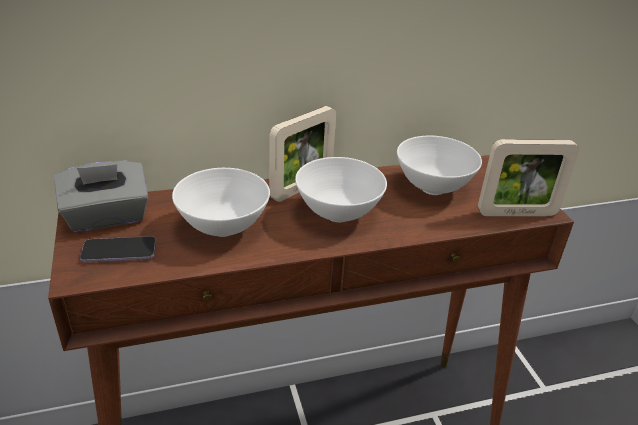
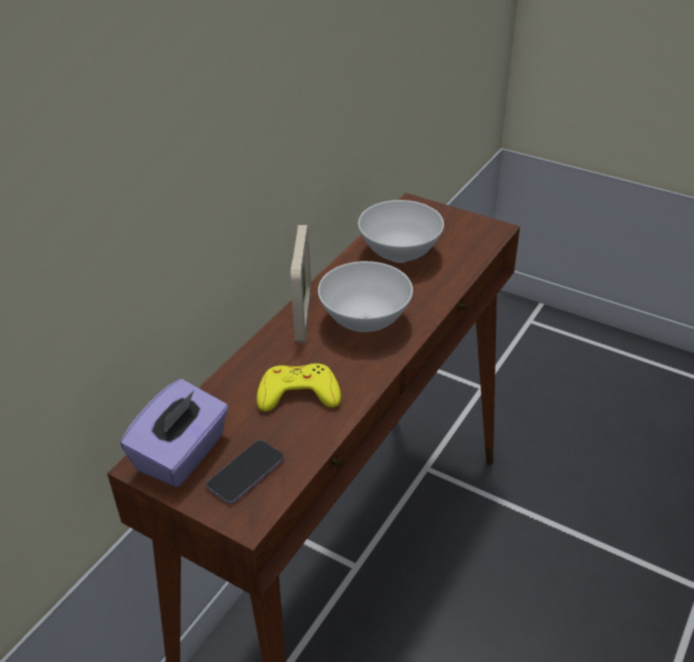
camera: 40 degrees left, 5 degrees up
(107, 217) = (182, 454): grey tissue box -> purple tissue box
(224, 228) = (298, 394): white bowl -> yellow game controller
(516, 213) = (480, 242): picture frame -> none

